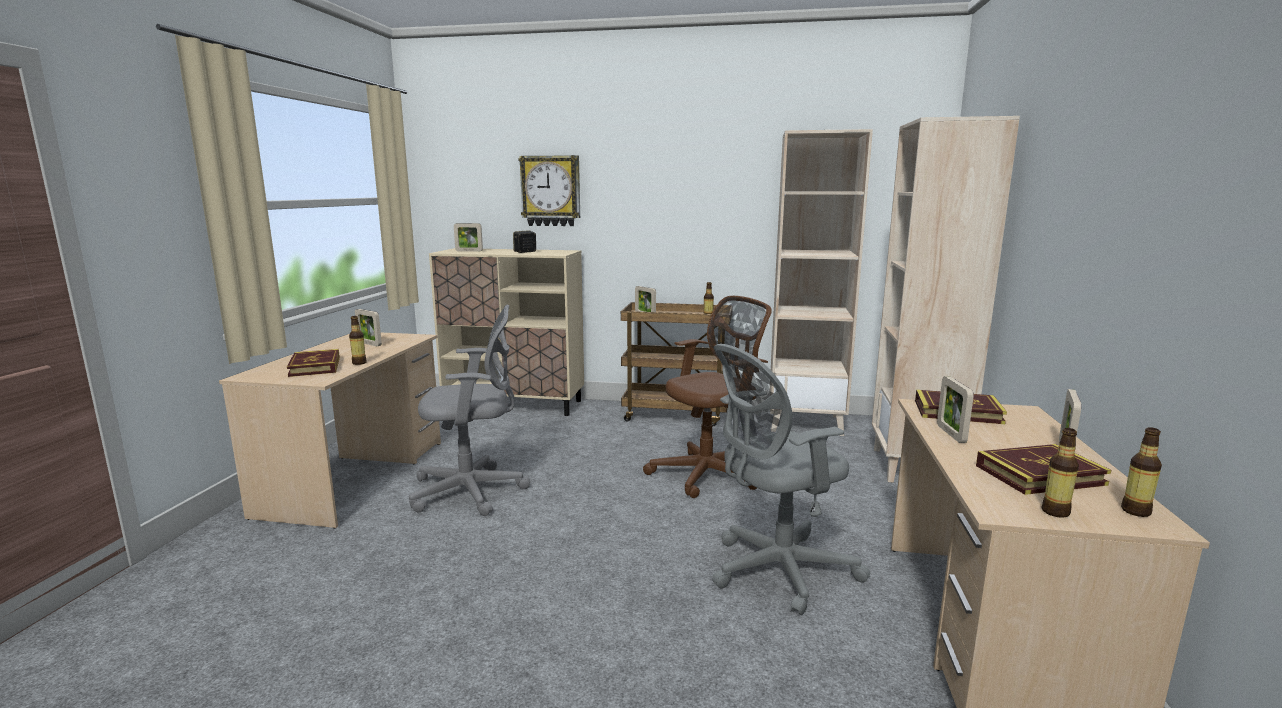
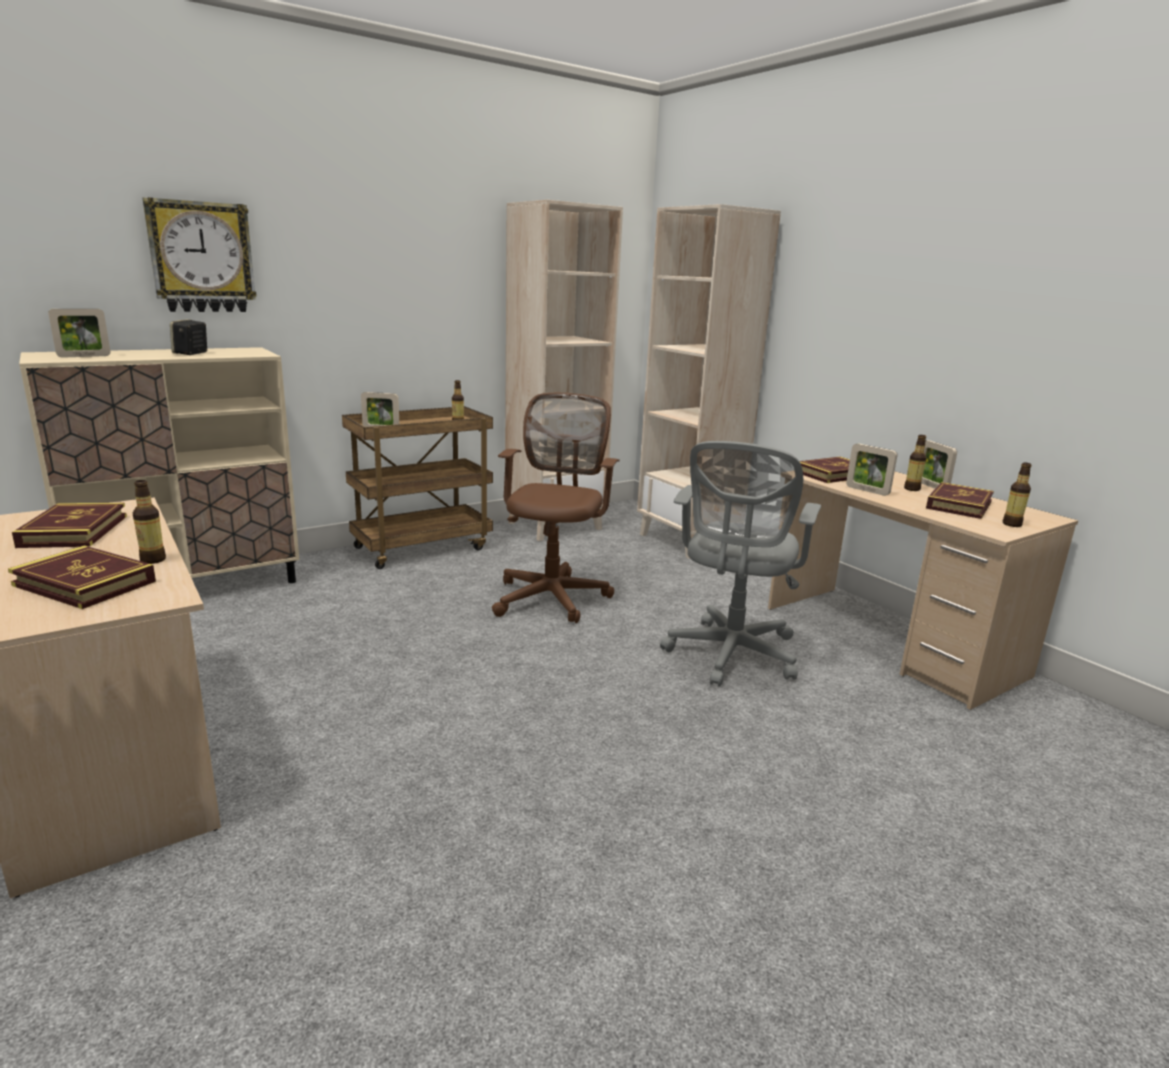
camera: 45 degrees left, 5 degrees up
(369, 344) = (74, 531): picture frame -> book
(473, 491) = (336, 704): grey office chair -> none
(1135, 511) = (1029, 513): bottle -> bottle (911, 489)

